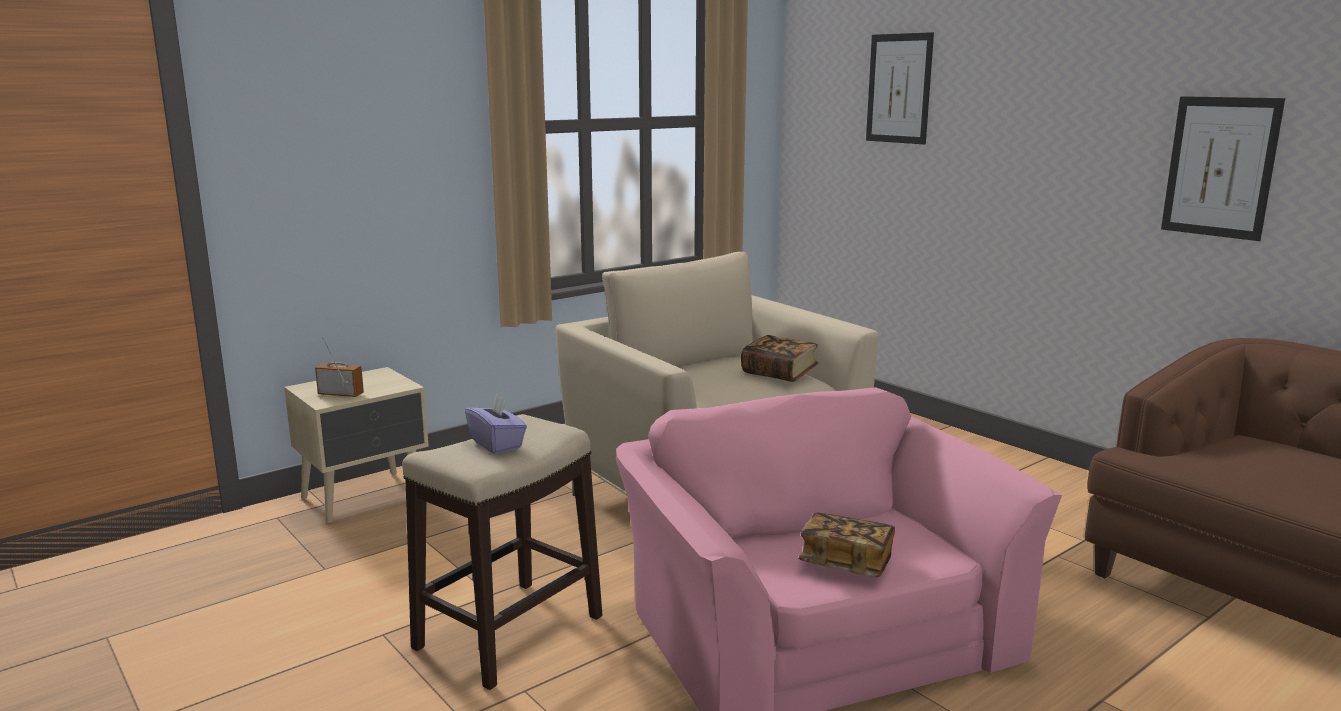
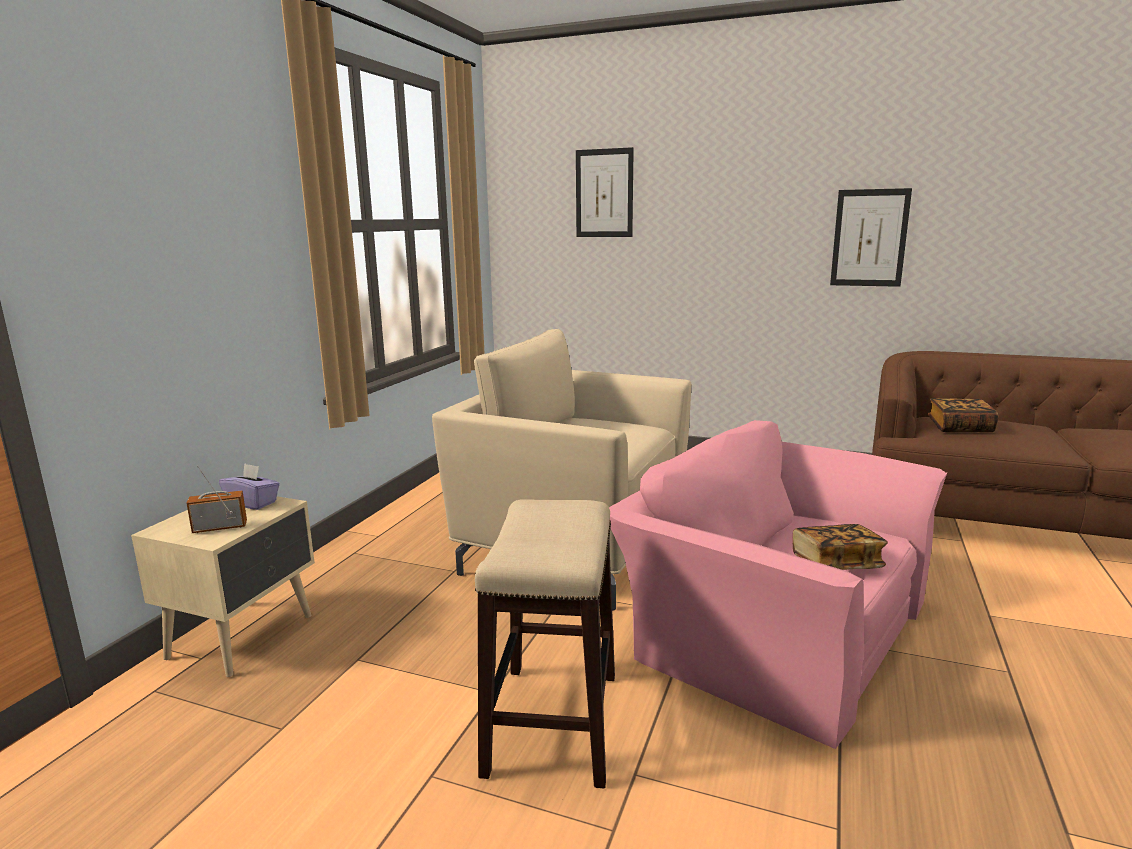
camera: 30 degrees left, 0 degrees up
(497, 444) = (547, 532): purple tissue box -> purple tissue box (252, 503)
(779, 373) = (628, 426): book -> book (959, 428)

